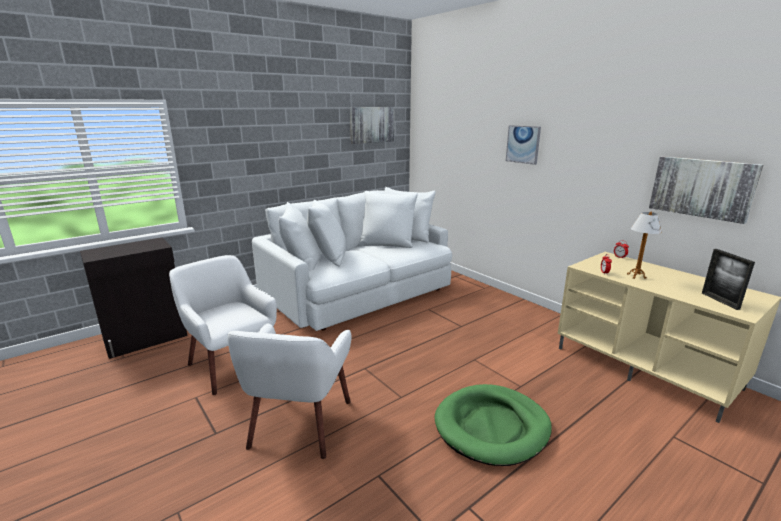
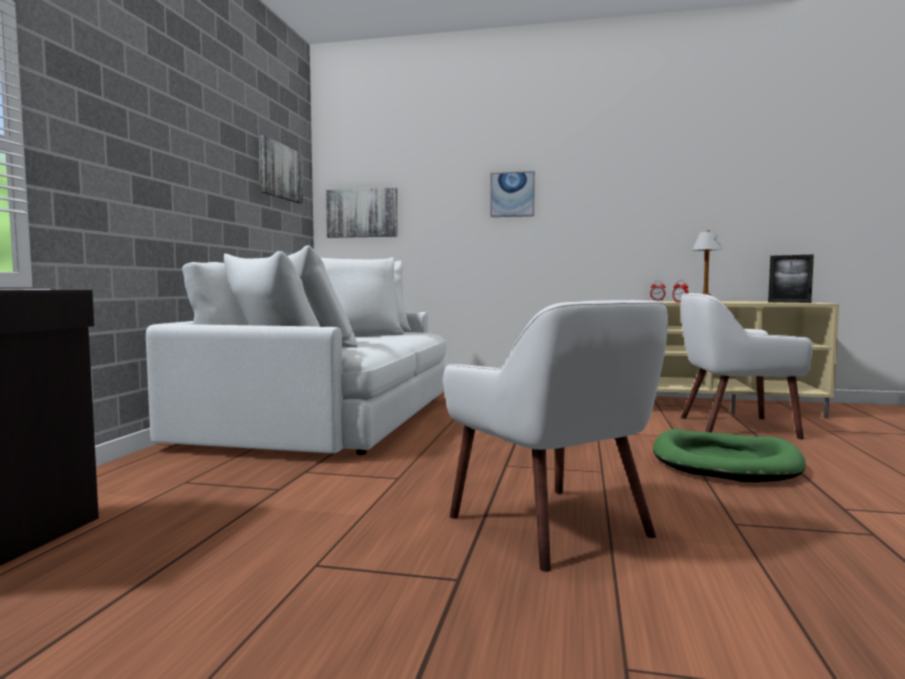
camera: 40 degrees left, 15 degrees down
(231, 364) = (292, 517): white armchair -> white armchair (735, 427)
(701, 188) = (719, 215): picture -> picture (362, 213)

